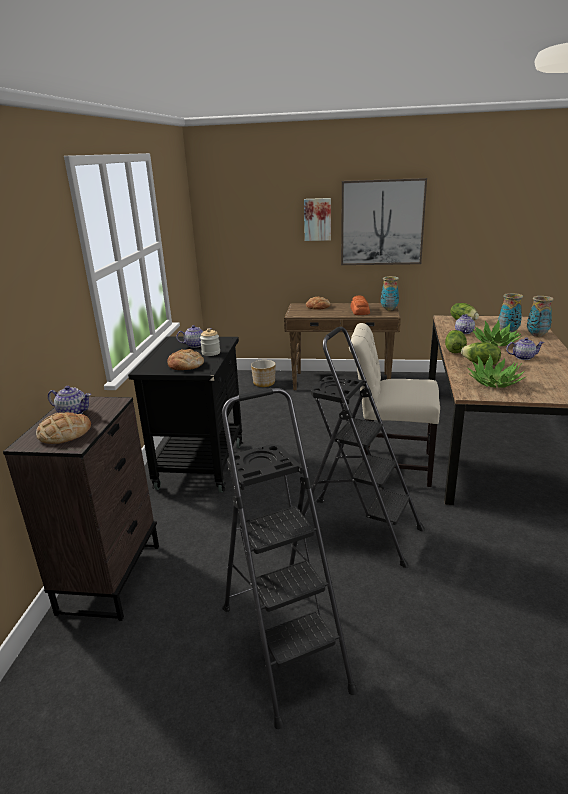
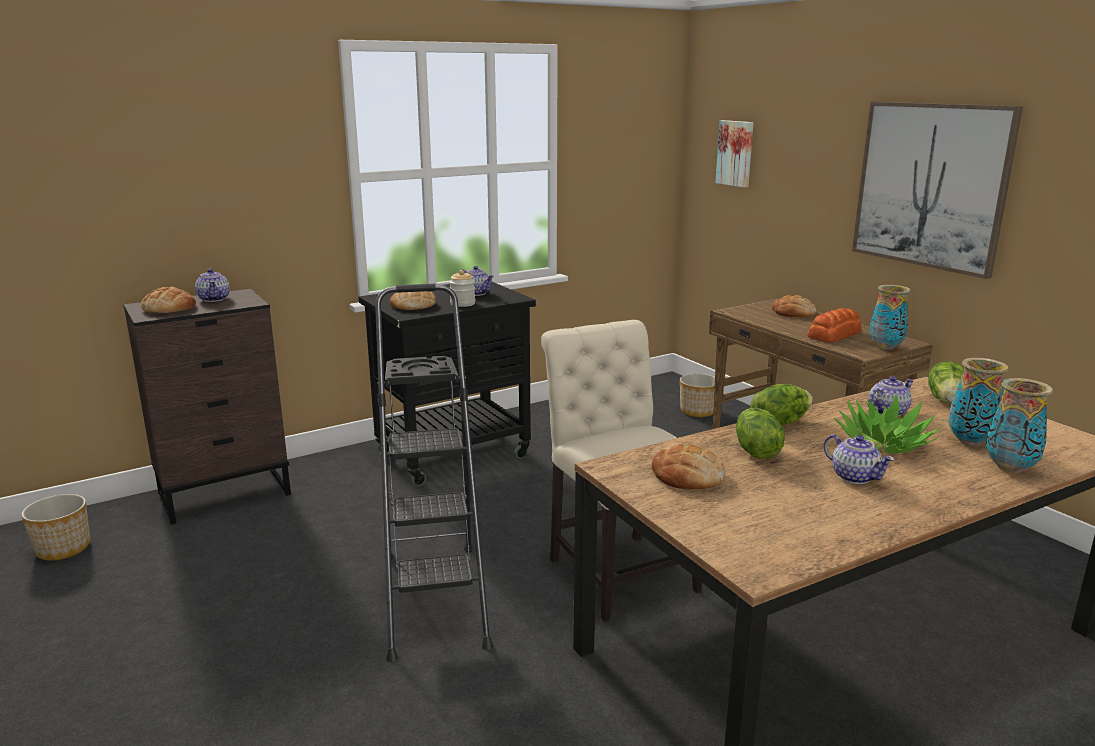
camera: 50 degrees right, 5 degrees down
(76, 701) = (63, 549): none -> planter
(283, 643) = (189, 622): step ladder -> none
(317, 219) = (832, 165): picture -> picture (736, 153)
(494, 382) = (688, 475): potted plant -> bread

